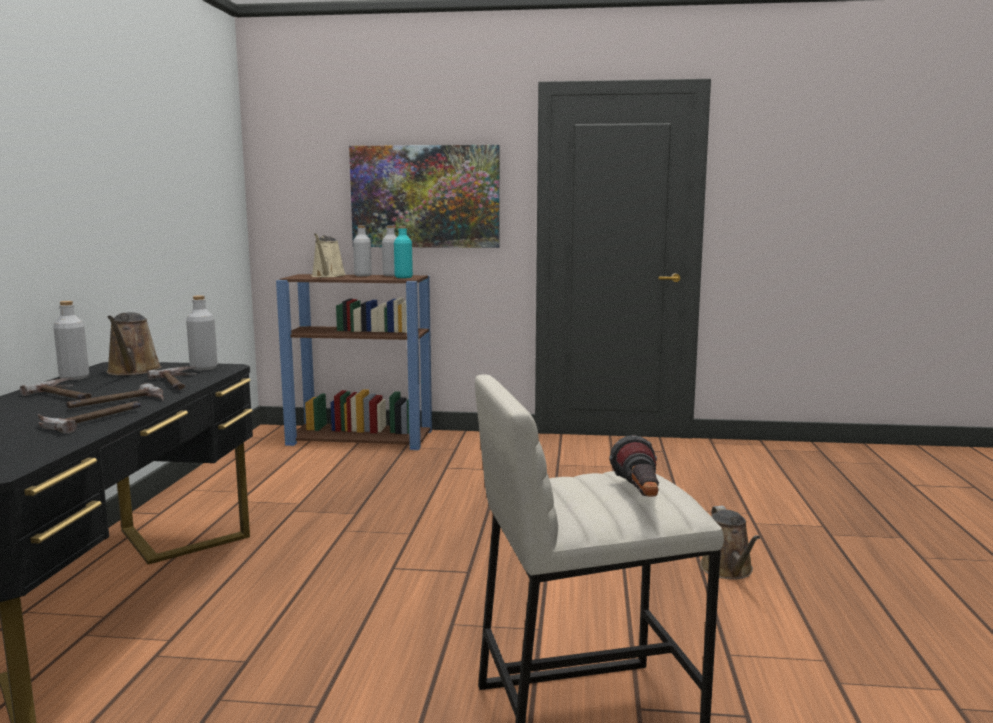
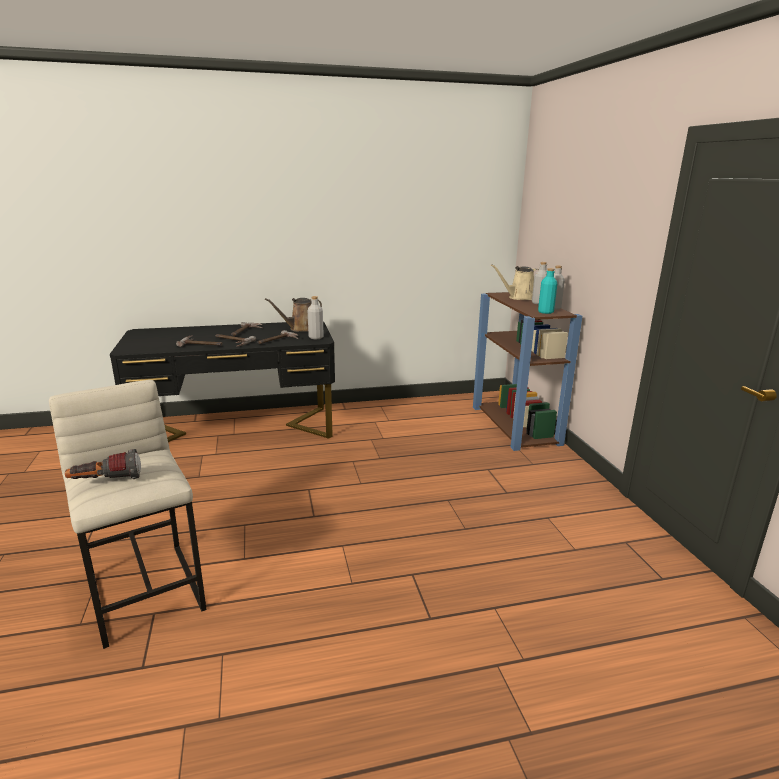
camera: 70 degrees right, 10 degrees up
(74, 377) = (281, 324): grey bottle -> none
(425, 197) = (593, 244): picture -> none
(728, 570) = (369, 648): brown watering can -> none

